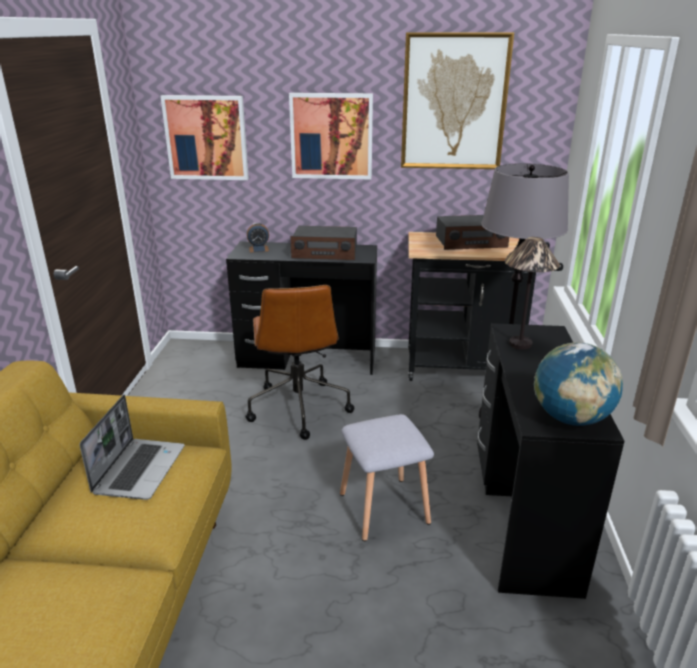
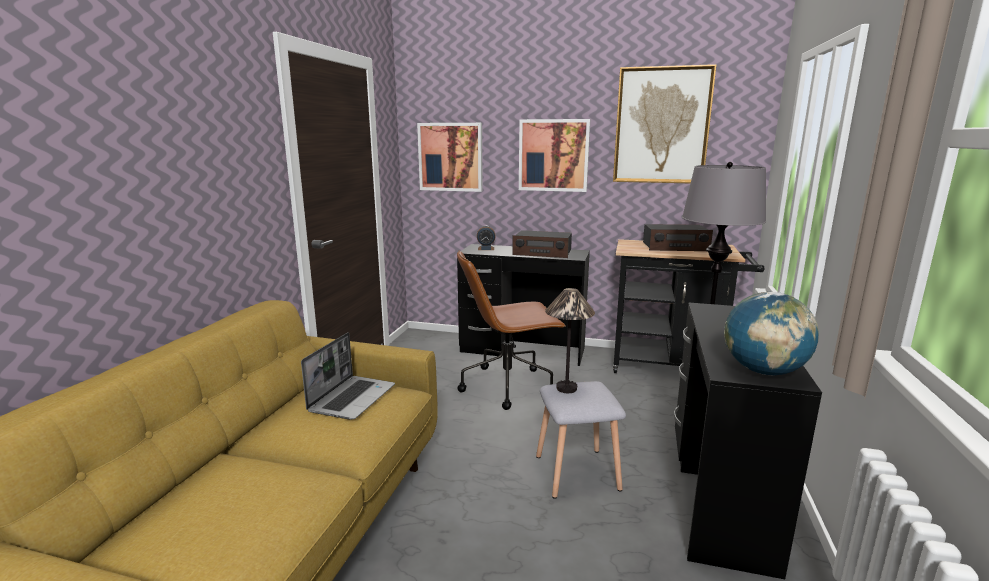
camera: 10 degrees right, 10 degrees down
(298, 407) = (508, 385): brown office chair -> brown office chair turned 75 degrees clockwise
(520, 344) = (715, 317): table lamp -> table lamp (566, 388)

